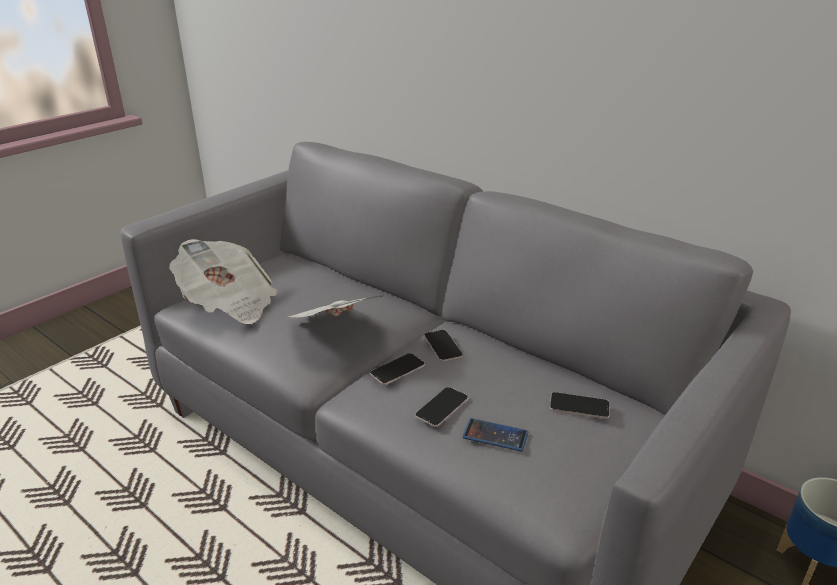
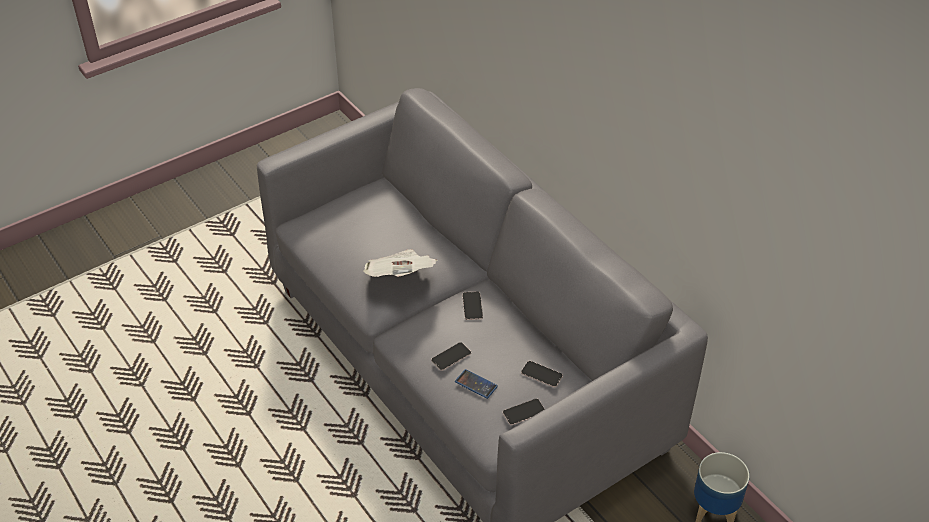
camera: 15 degrees right, 15 degrees up
(229, 303) = (330, 235): newspaper -> none
(397, 369) = (433, 320): phone -> phone (524, 412)

